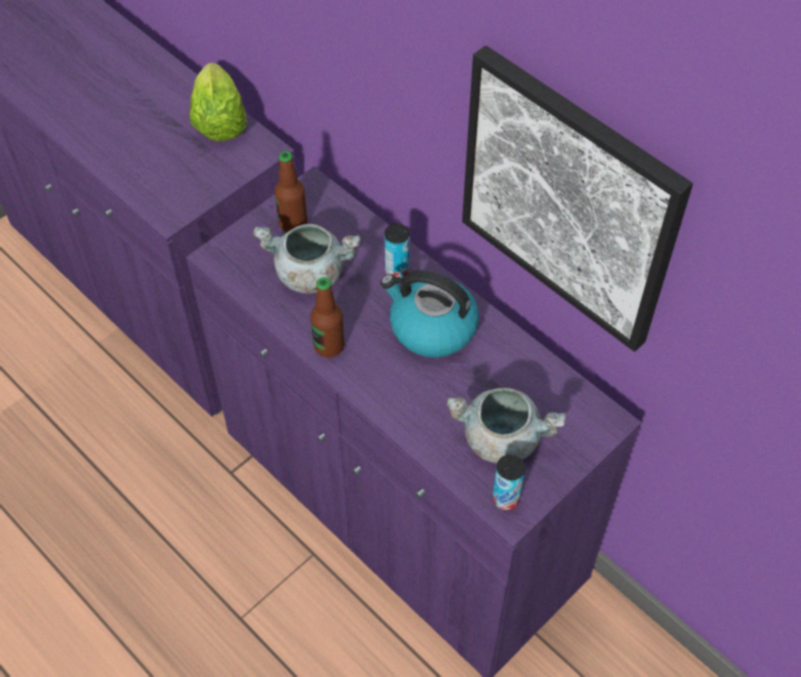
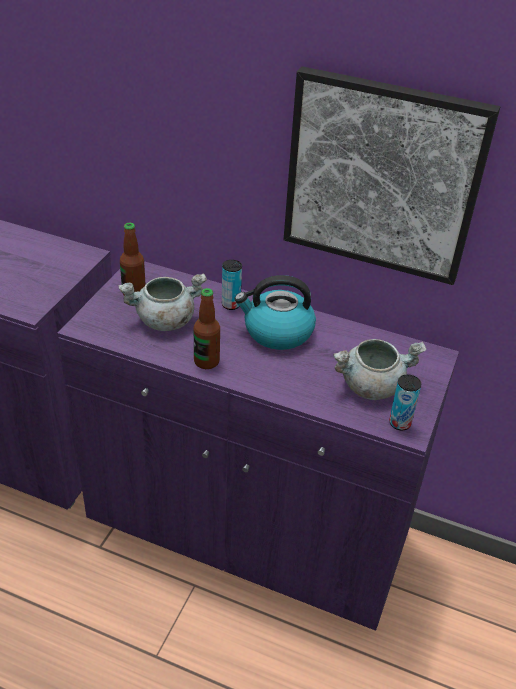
camera: 25 degrees left, 15 degrees down
(219, 121) = (41, 245): lettuce -> none

